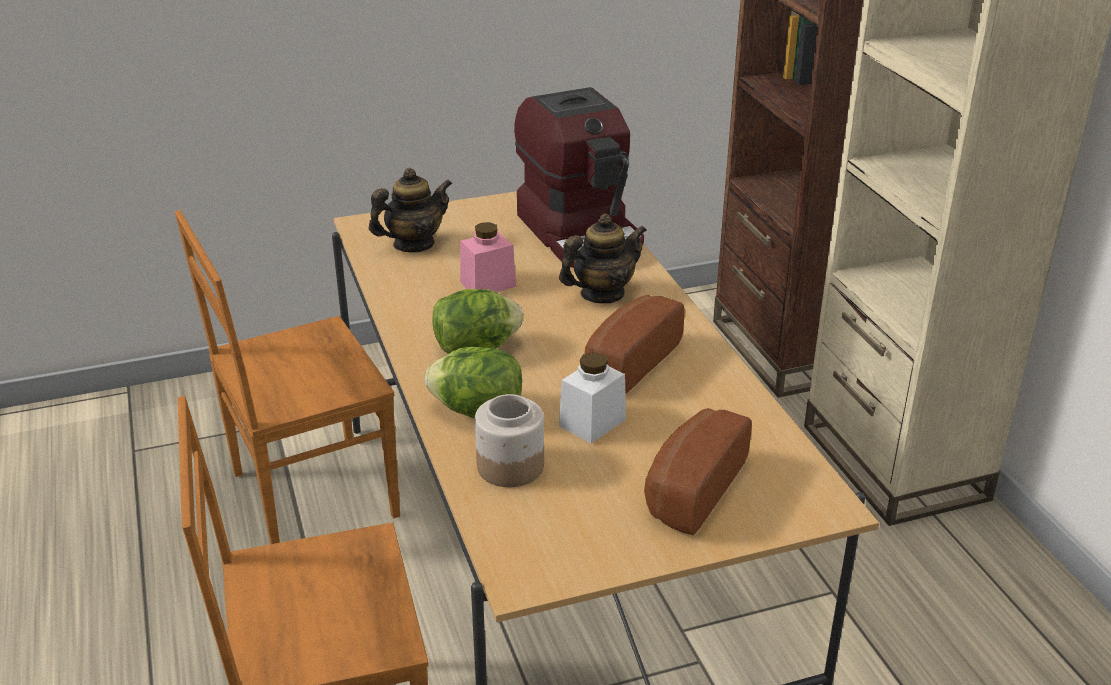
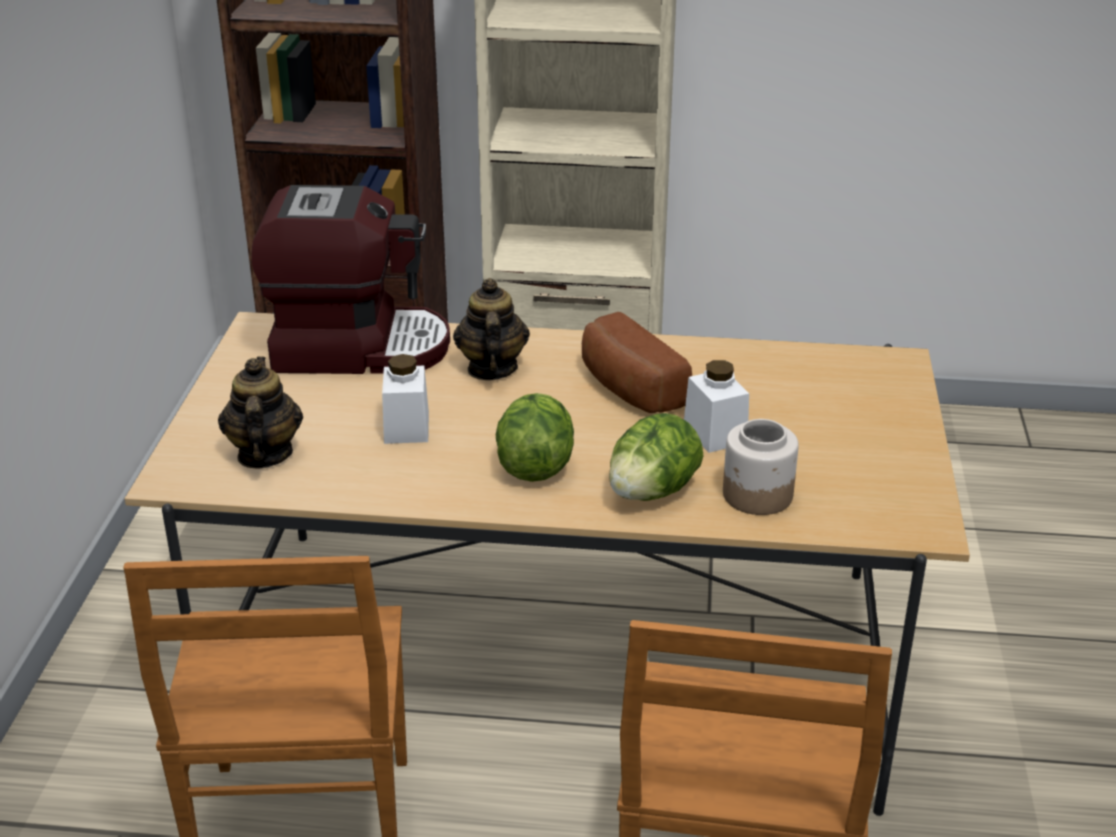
camera: 65 degrees left, 0 degrees up
(488, 284) = (406, 427): pink jar -> white jar
(690, 489) = (844, 414): bread -> none

